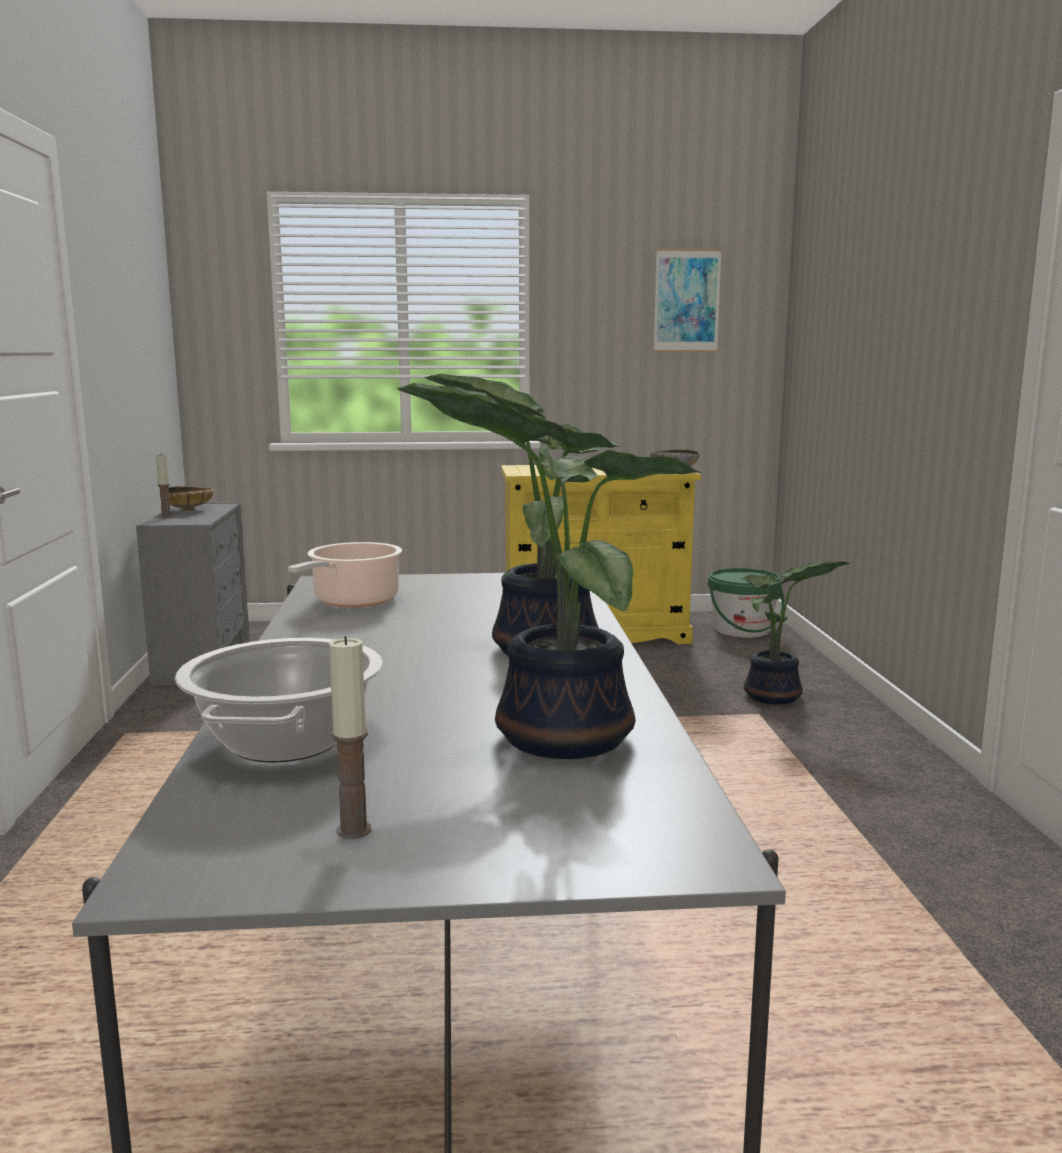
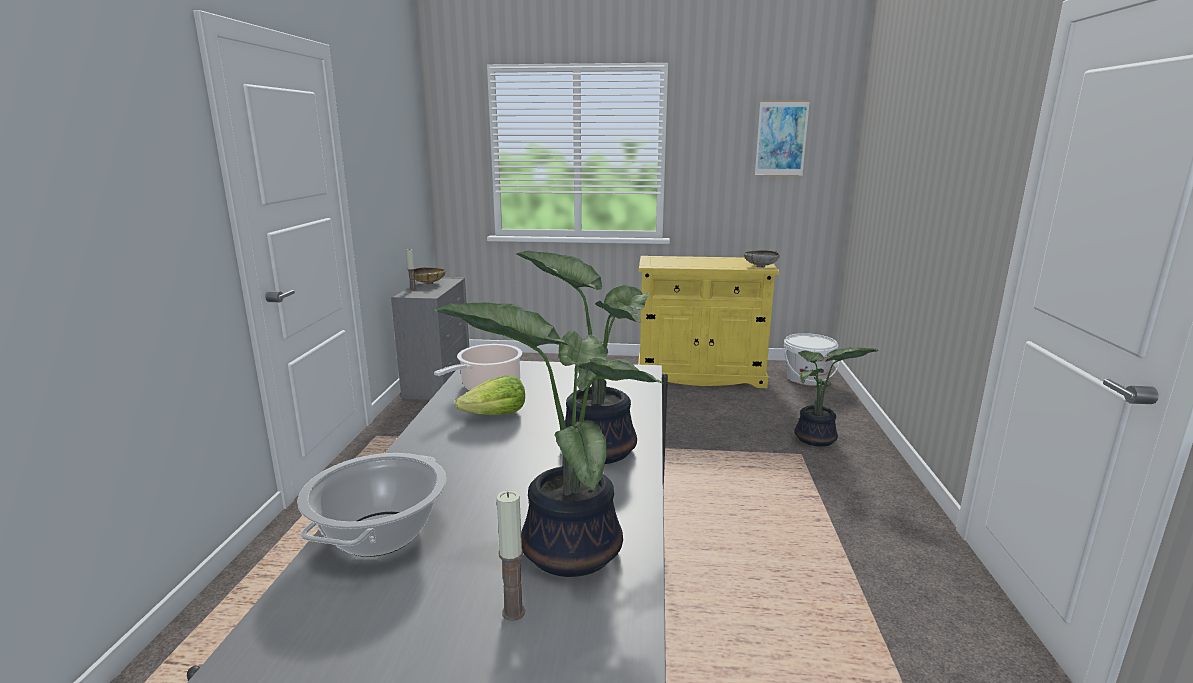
camera: 10 degrees right, 5 degrees up
(353, 830) = (382, 639): candle -> candle (513, 612)
(381, 626) = (495, 415): none -> lettuce
(742, 630) = (807, 378): green bucket -> white bucket

